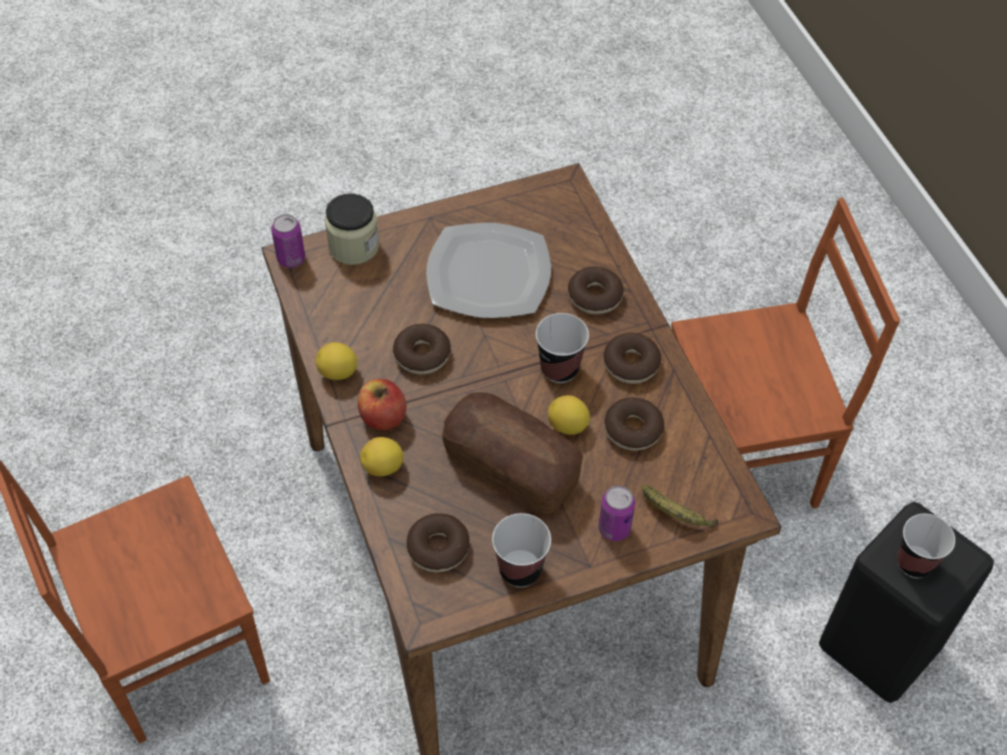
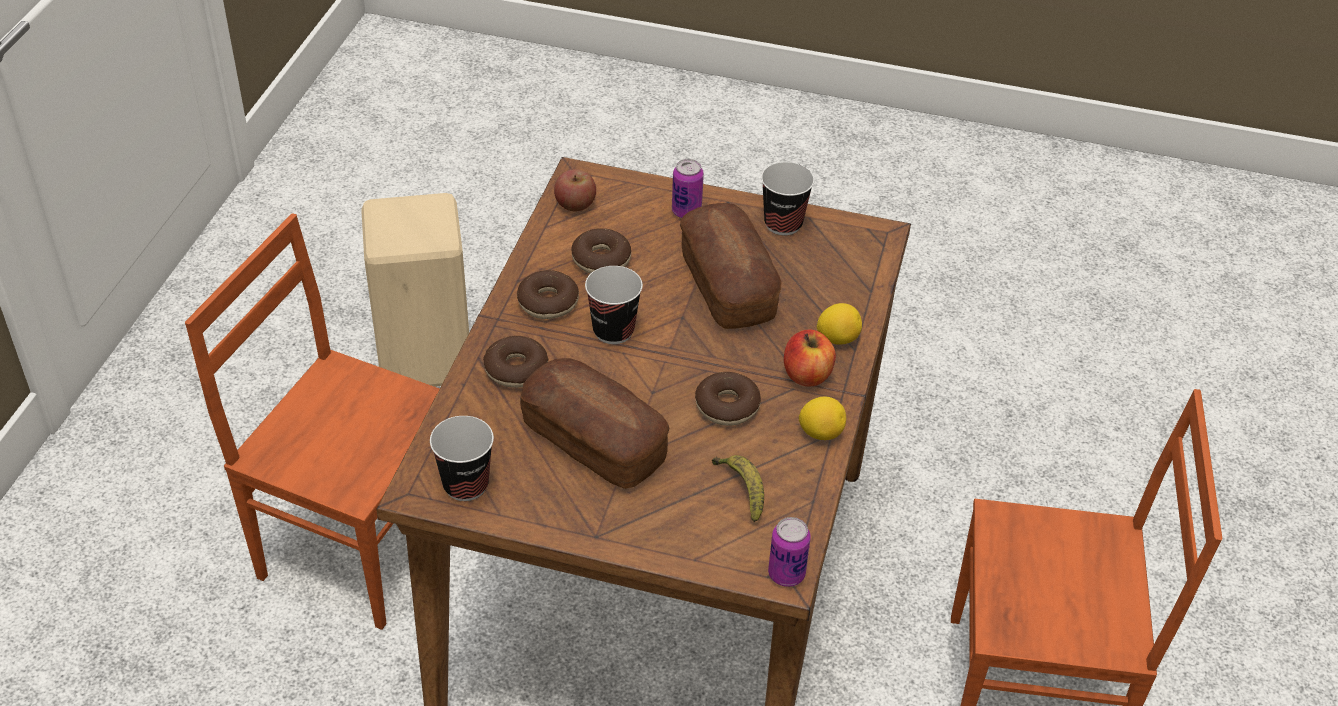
camera: 145 degrees left, 10 degrees down
(353, 246) = (707, 550): jar -> none
(438, 548) = (835, 265): donut -> none
(490, 275) = (594, 442): plate -> bread
(567, 426) = (652, 288): lemon -> none
(675, 515) = (631, 196): banana -> banana (742, 490)
(711, 475) = (575, 204): none -> apple
(879, 650) = (427, 357): black stool -> beige stool
(914, 563) = (424, 223): cup -> cup (465, 485)

